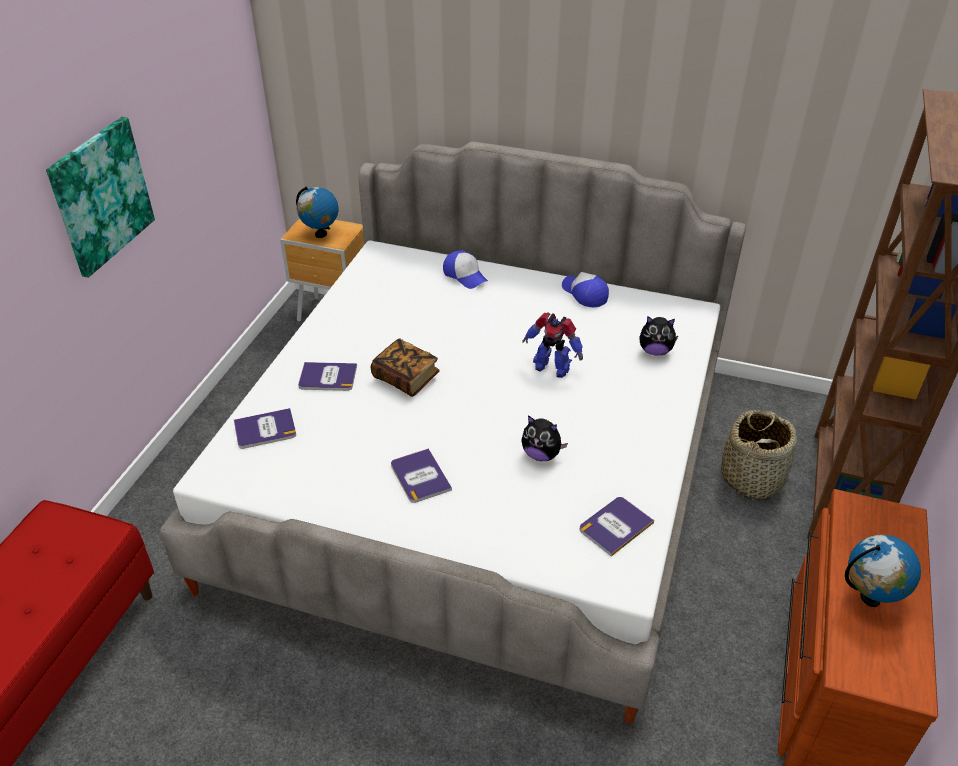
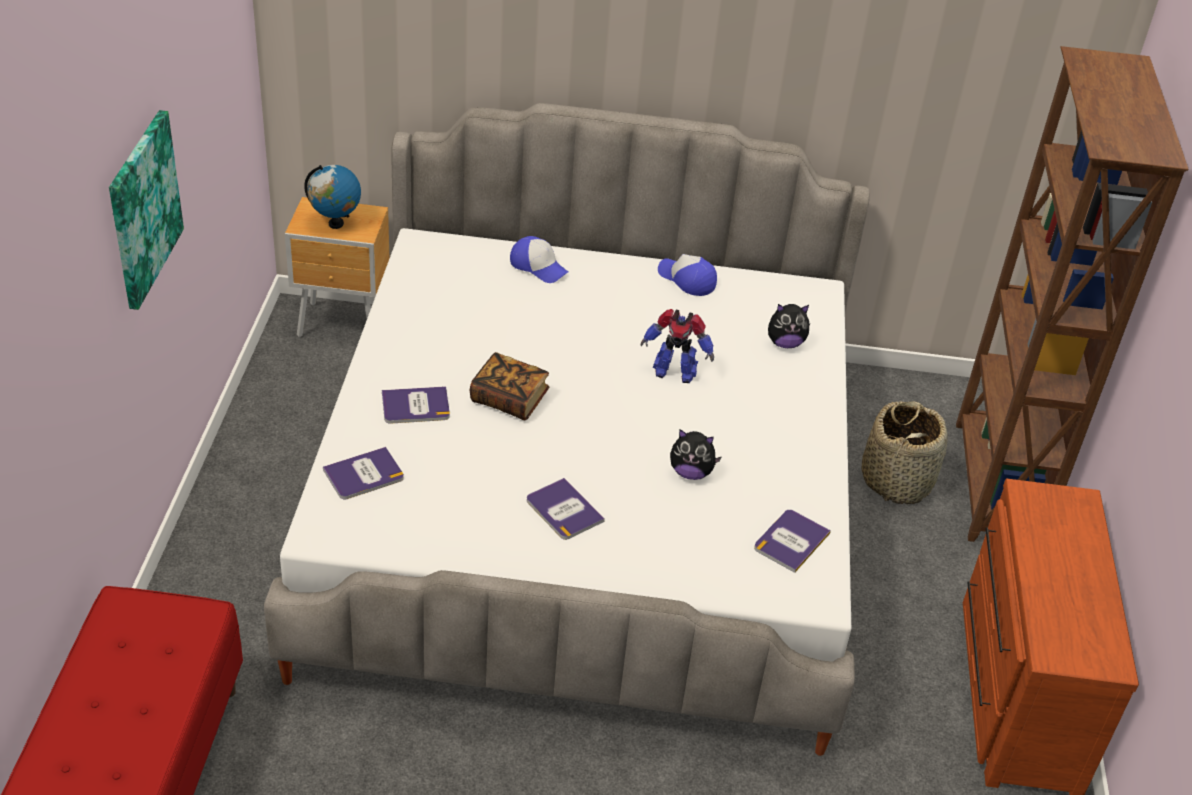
camera: 15 degrees left, 0 degrees up
(870, 598) = (1060, 584): globe -> none

